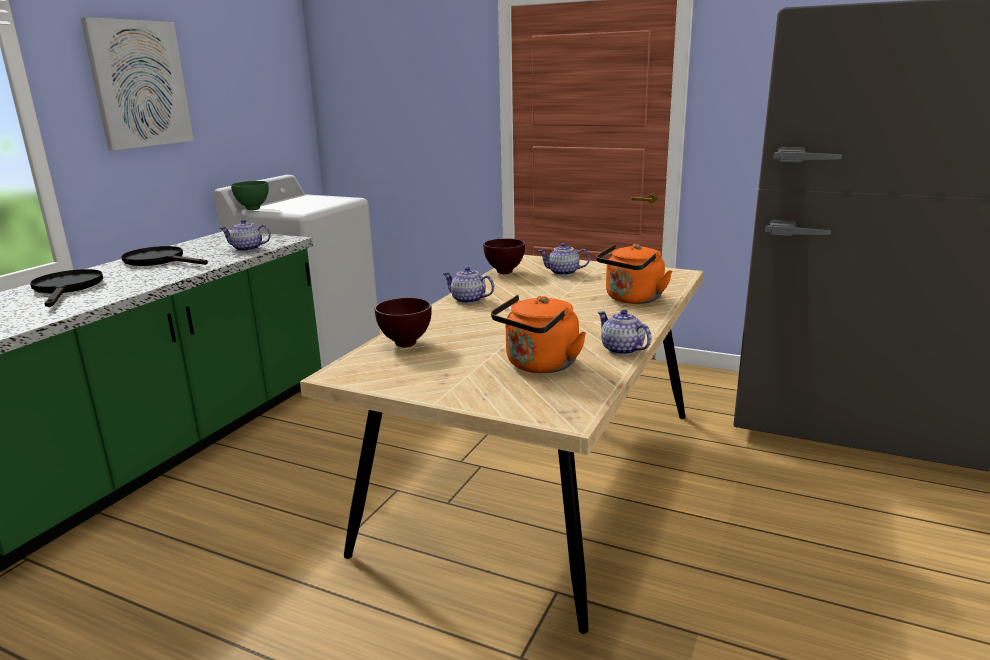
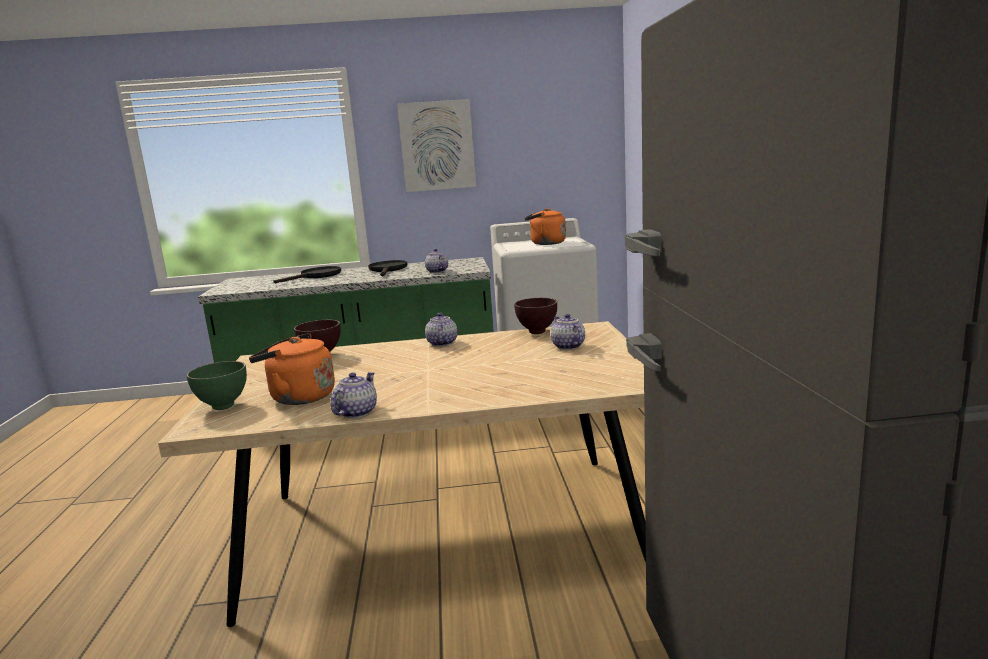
camera: 60 degrees right, 5 degrees down
(252, 209) = (504, 243): green bowl -> green bowl (222, 407)
(632, 299) = (513, 385): orange kettle -> orange kettle (545, 243)

